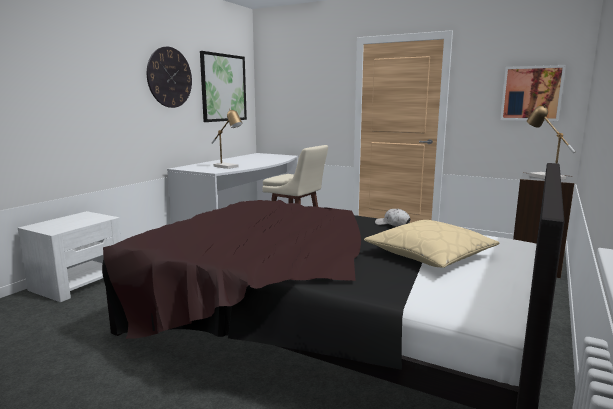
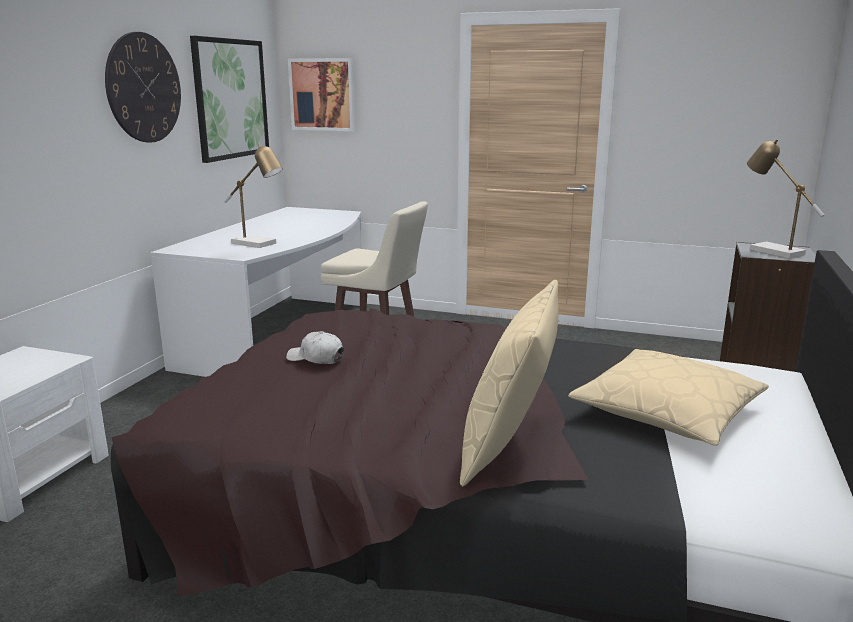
camera: 10 degrees left, 5 degrees up
(317, 262) = (509, 445): none -> beige pillow
(392, 224) = (578, 350): white cap -> white cap (316, 358)
(531, 93) = (742, 114): picture -> picture (322, 94)

